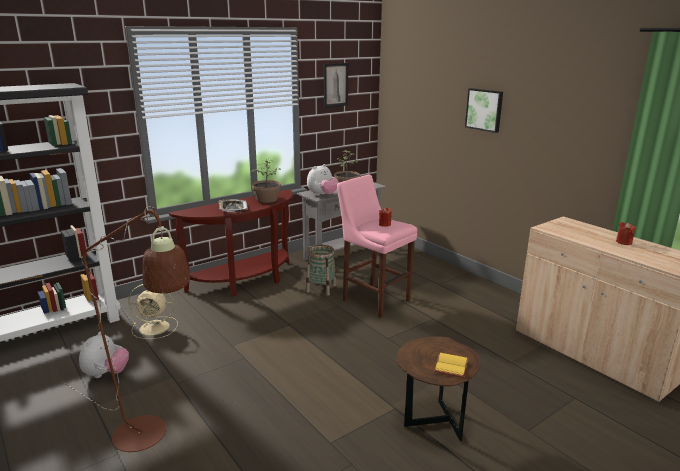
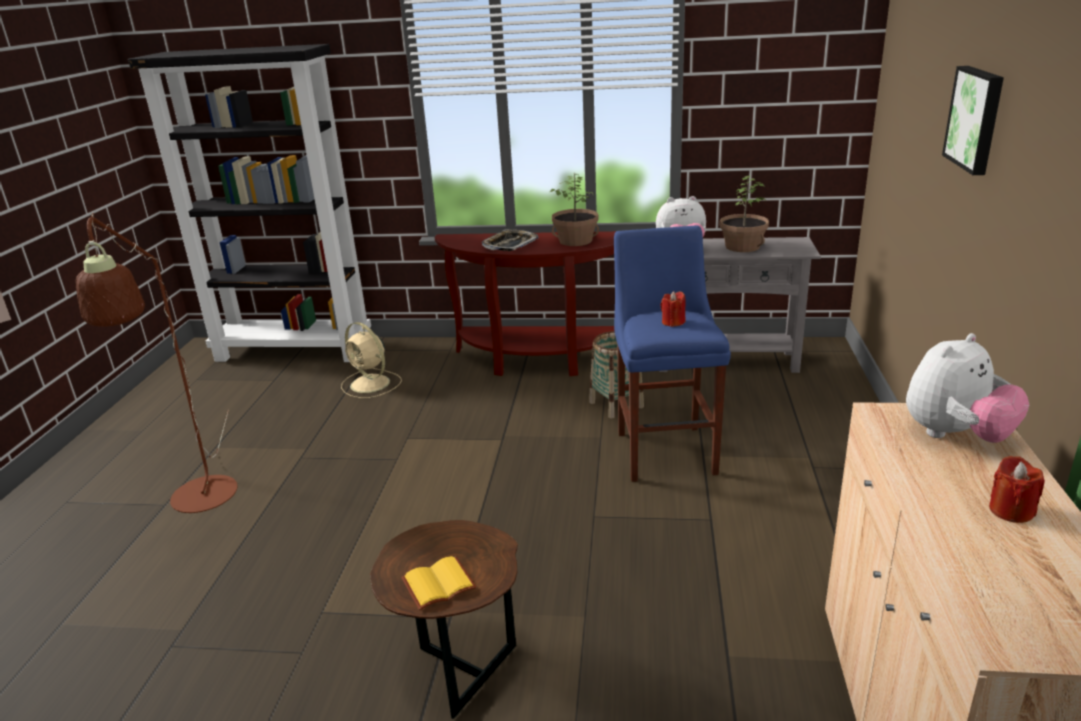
camera: 45 degrees right, 5 degrees up
(106, 374) = (266, 417): plush toy -> plush toy (955, 436)
(335, 85) = (768, 51): picture -> none
(373, 299) = (665, 449): pink stool -> blue stool

